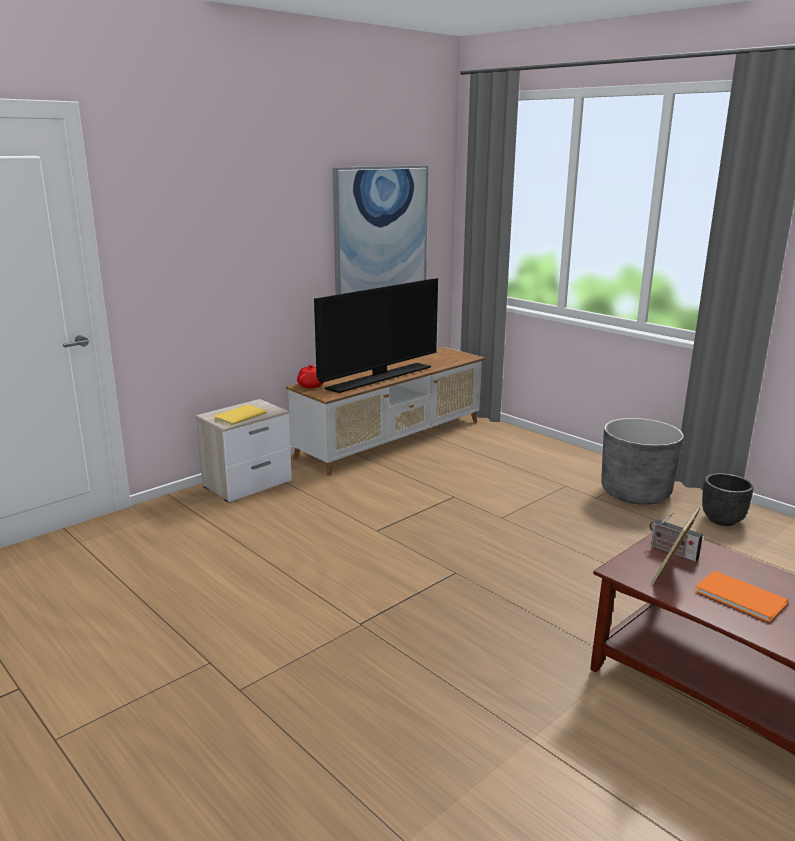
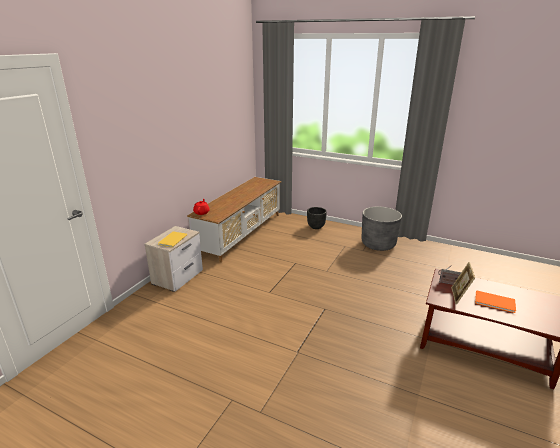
camera: 20 degrees left, 5 degrees up
(379, 378) = (236, 202): television -> none
(381, 229) = (223, 116): picture -> none
(721, 519) = (423, 251): black planter -> black planter (315, 226)

